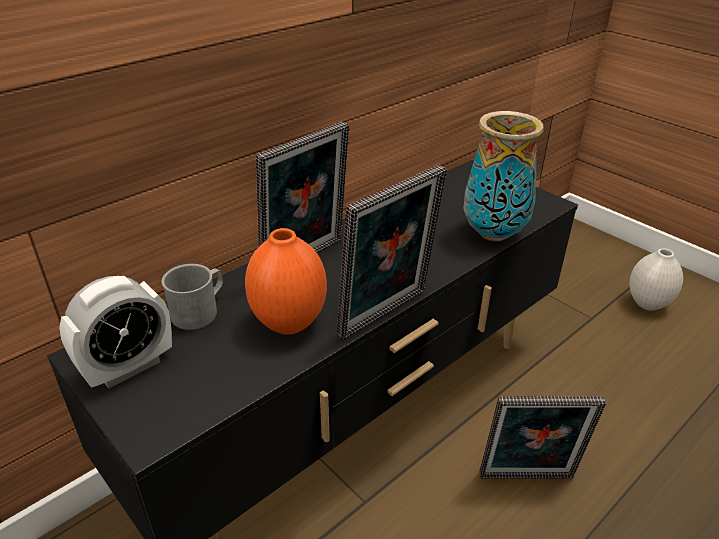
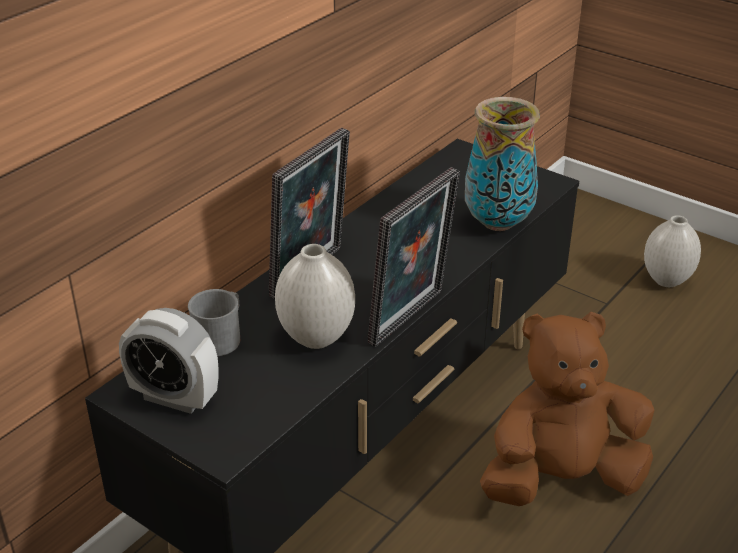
camera: 10 degrees left, 0 degrees up
(128, 367) = (174, 398): alarm clock -> alarm clock turned 75 degrees clockwise
(288, 324) = (316, 339): orange vase -> white vase
(527, 480) = (561, 478): picture frame -> brown plush toy

